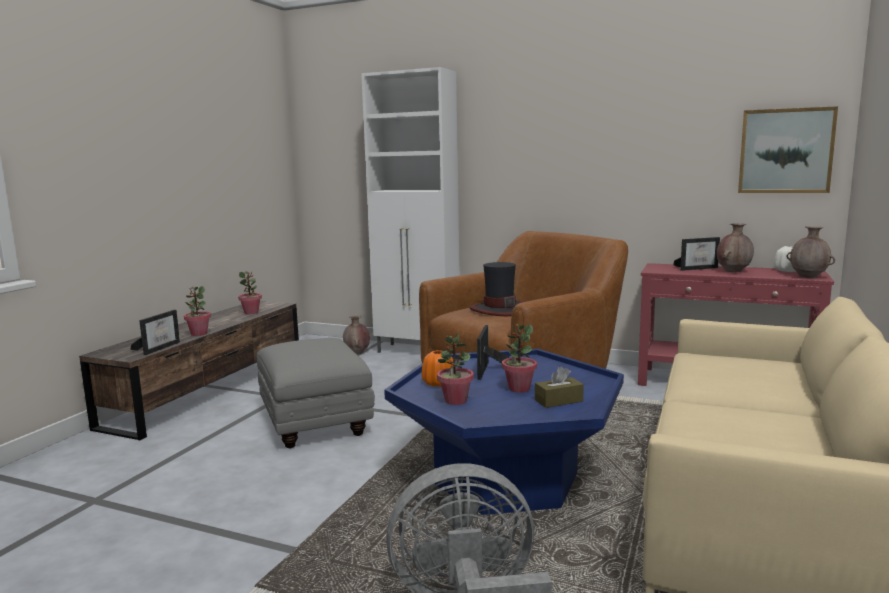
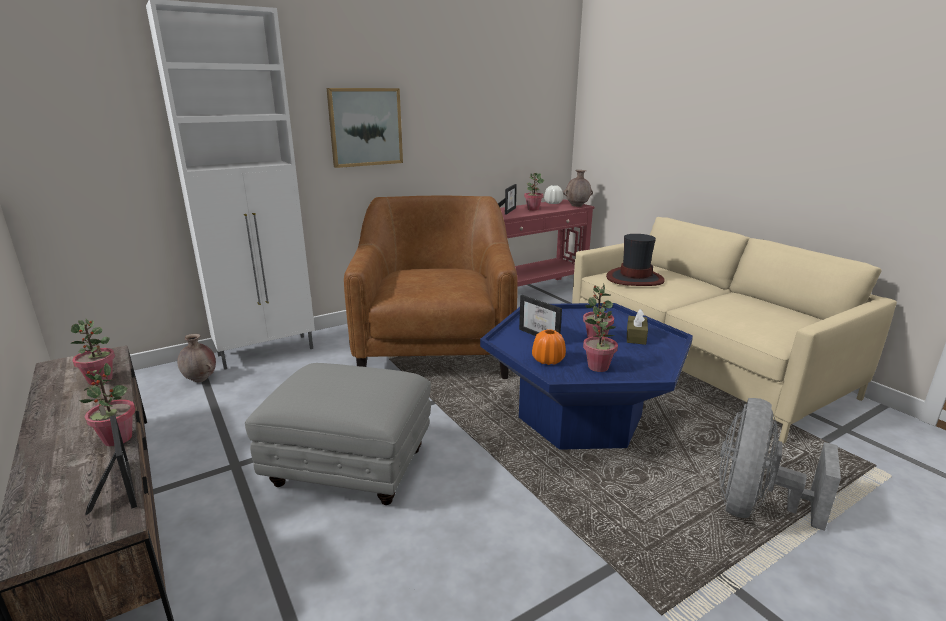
camera: 55 degrees left, 10 degrees up
(499, 309) = (423, 280): hat -> hat (634, 278)
(733, 271) = (533, 209): brown vase -> potted plant
(785, 151) = (543, 114): picture -> picture (365, 127)

